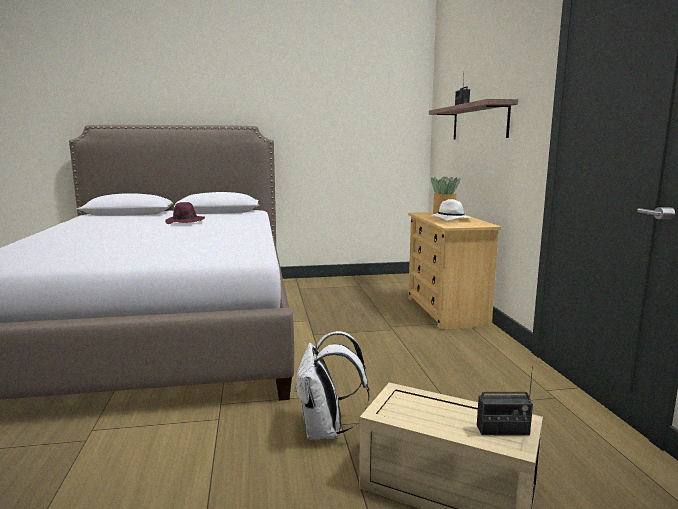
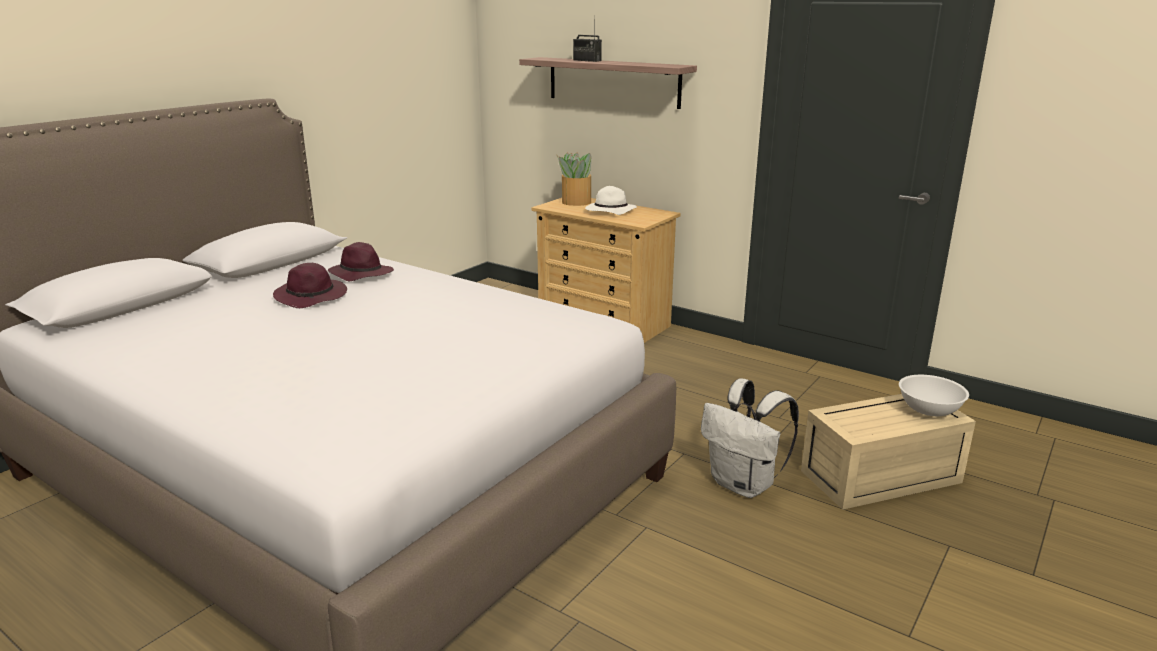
camera: 45 degrees left, 10 degrees up
(230, 220) = (360, 274): none -> purple hat
(502, 430) = (929, 409): radio -> white bowl

